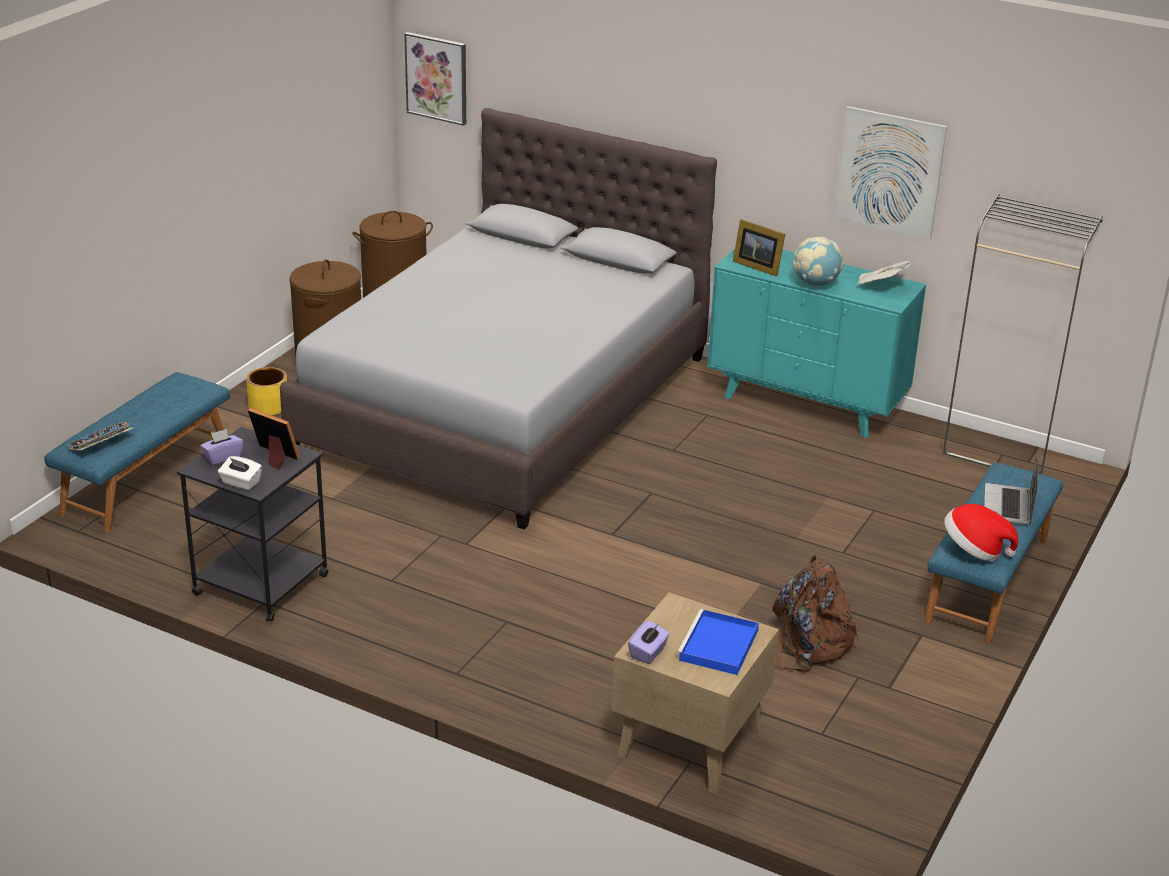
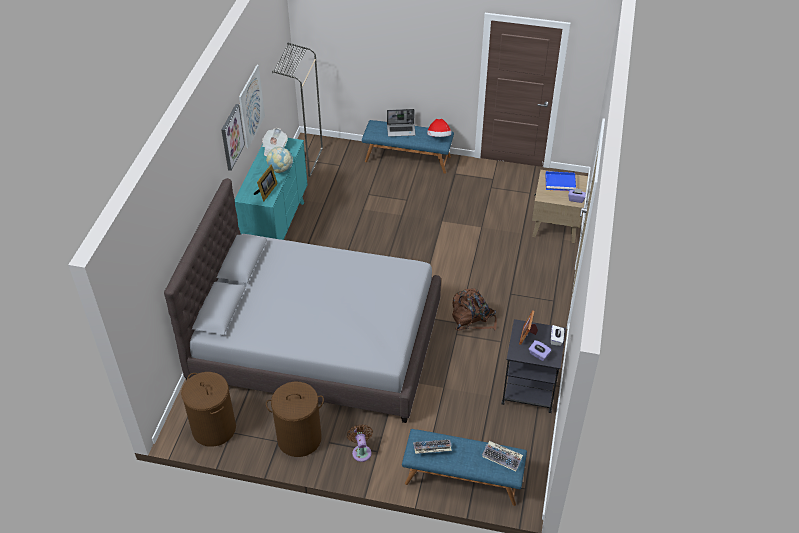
camera: 105 degrees left, 15 degrees up
(172, 391) = (431, 449): none -> keyboard
(268, 407) = (361, 451): yellow planter -> brown fan
(437, 78) = (139, 317): picture -> picture (231, 137)
(809, 643) = (476, 202): brown backpack -> brown backpack (472, 319)

